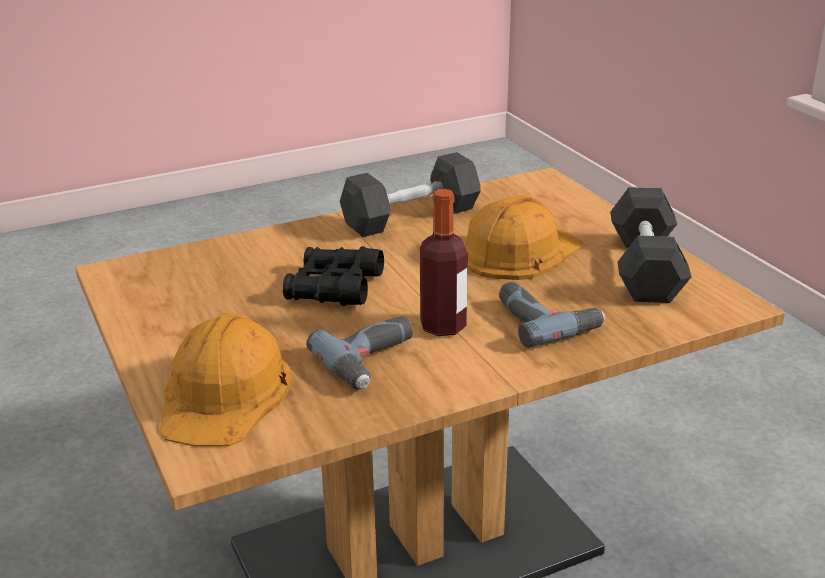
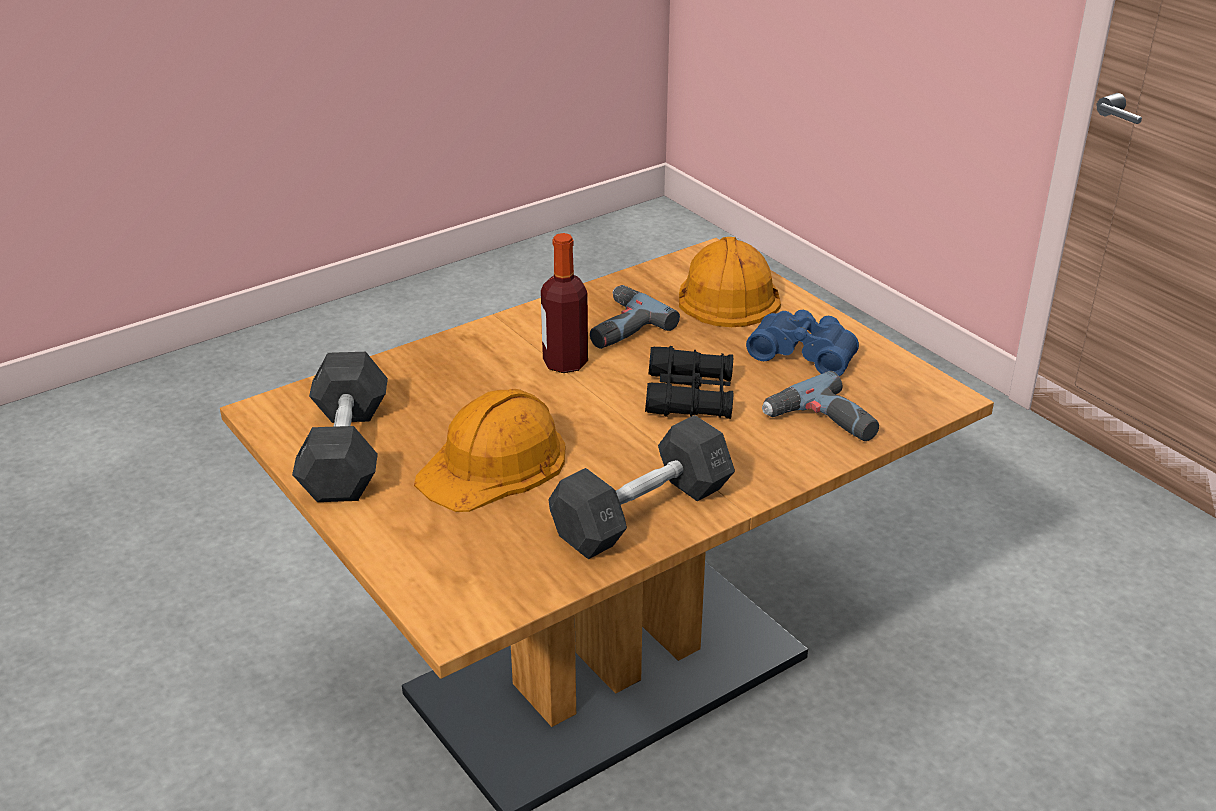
camera: 170 degrees right, 5 degrees up
(198, 317) = (804, 353): none -> blue binoculars
(545, 320) = (466, 377): power drill -> power drill (821, 423)

